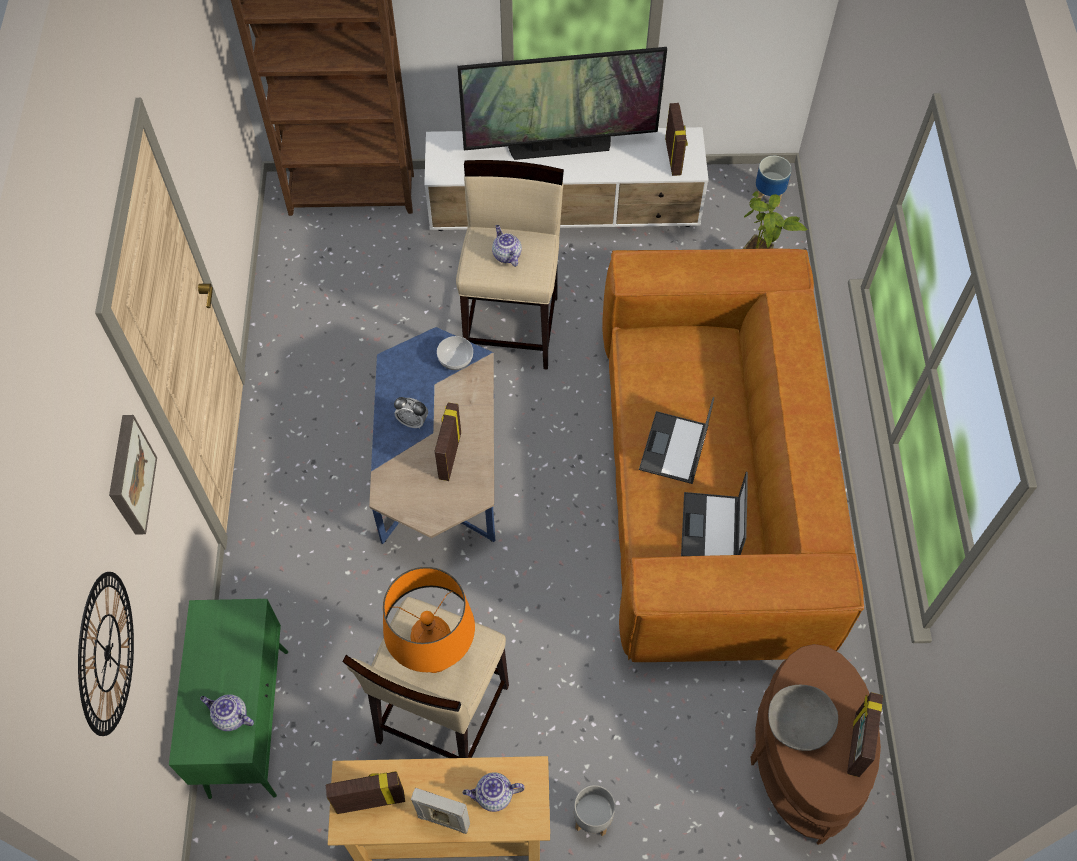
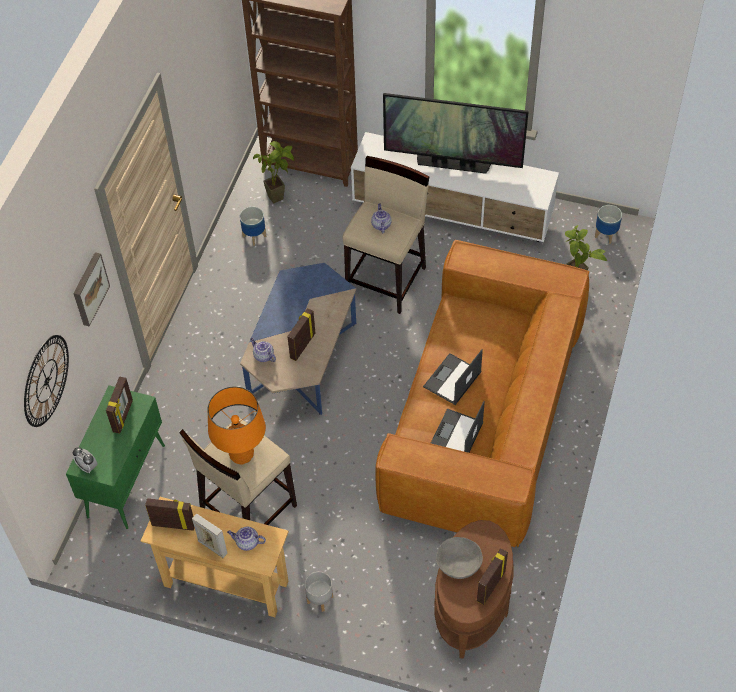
camera: 20 degrees right, 5 degrees down
(230, 717) = (110, 457): teapot -> teapot (263, 356)
(311, 311) = (254, 236): none -> planter
(329, 248) = (281, 197): none -> potted plant
(412, 421) = (287, 318): alarm clock -> alarm clock (87, 467)
(456, 360) = (329, 287): bowl -> none
(673, 157) = (529, 188): picture frame -> picture frame (123, 416)

